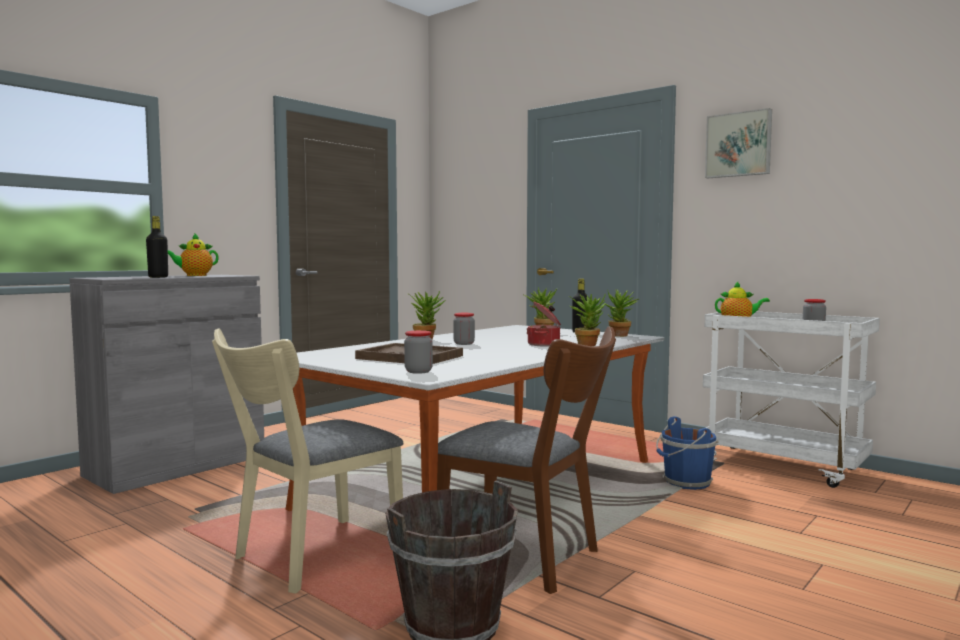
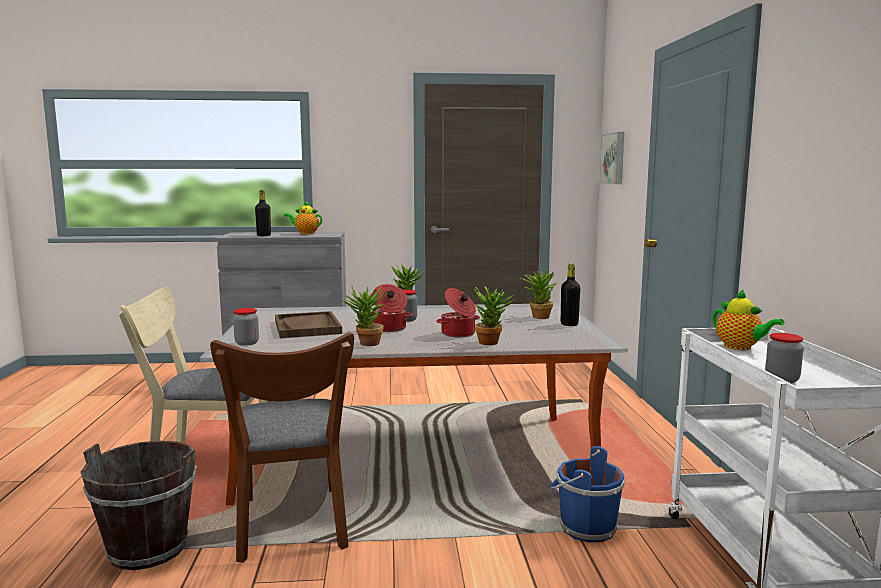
camera: 45 degrees right, 5 degrees up
(482, 349) = (389, 329): none -> cooking pot
(620, 336) = (583, 337): potted plant -> potted plant (366, 344)
(739, 145) = (807, 86): picture -> picture (614, 158)

